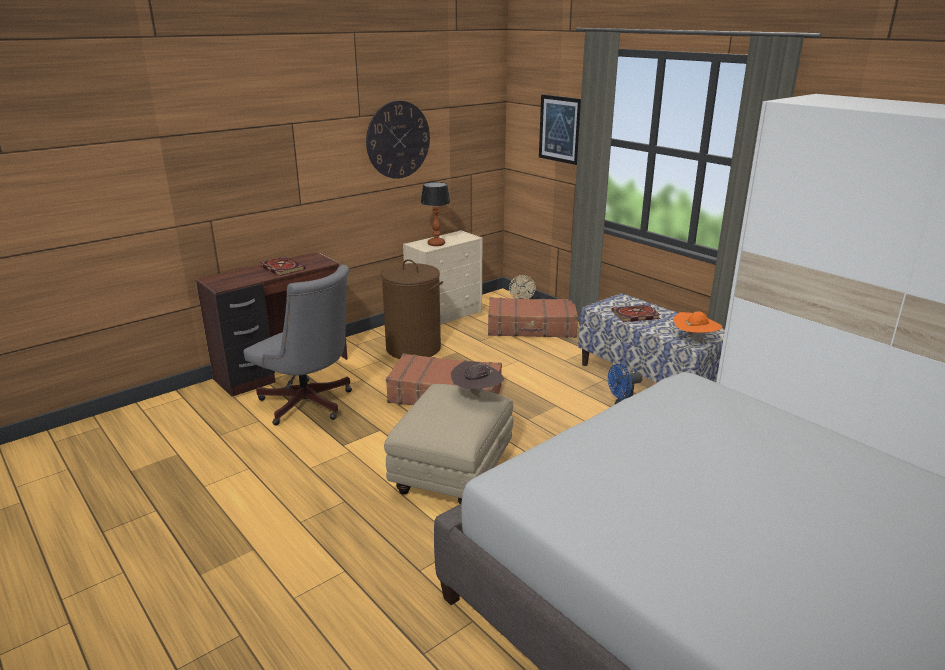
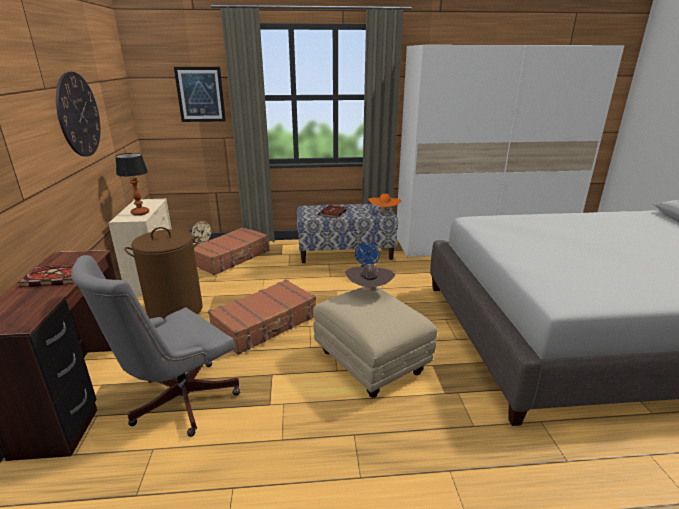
camera: 55 degrees left, 0 degrees up
(309, 405) = (177, 402): grey office chair -> grey office chair turned 150 degrees clockwise

